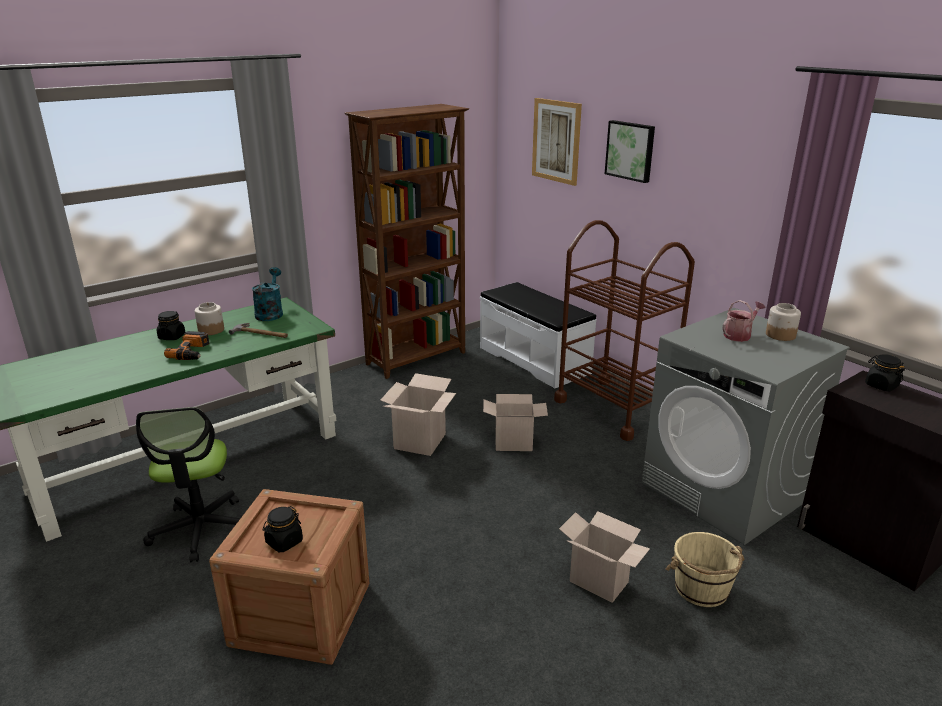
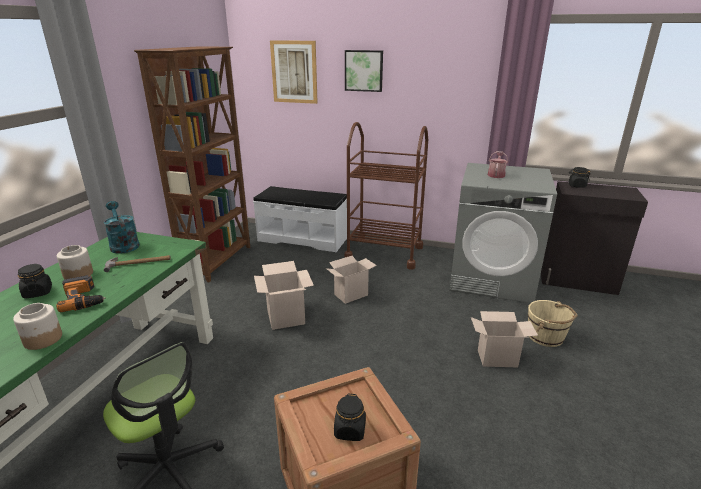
camera: 35 degrees left, 0 degrees up
(780, 335) = (513, 170): jar -> jar (42, 339)

